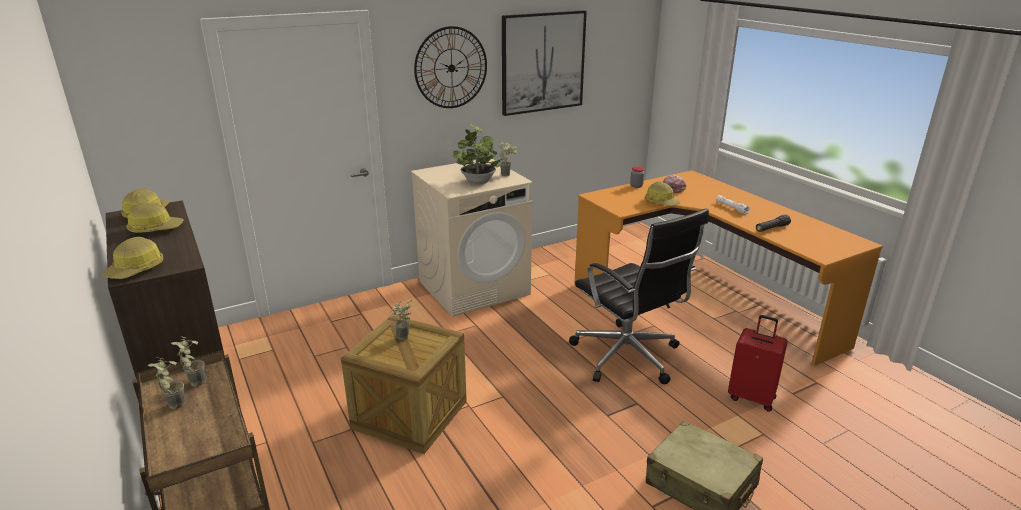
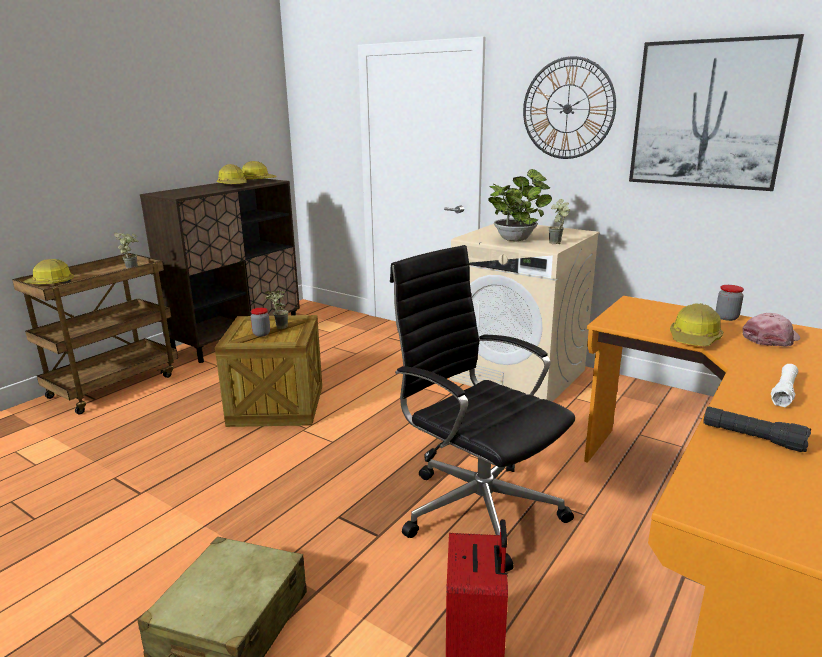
camera: 65 degrees right, 5 degrees down
(137, 270) = (166, 193): hard hat -> hard hat (50, 283)
(173, 404) = (106, 271): potted plant -> none
(409, 350) = (261, 334): none -> jar
(628, 357) = (477, 507): black office chair -> black office chair turned 105 degrees clockwise

